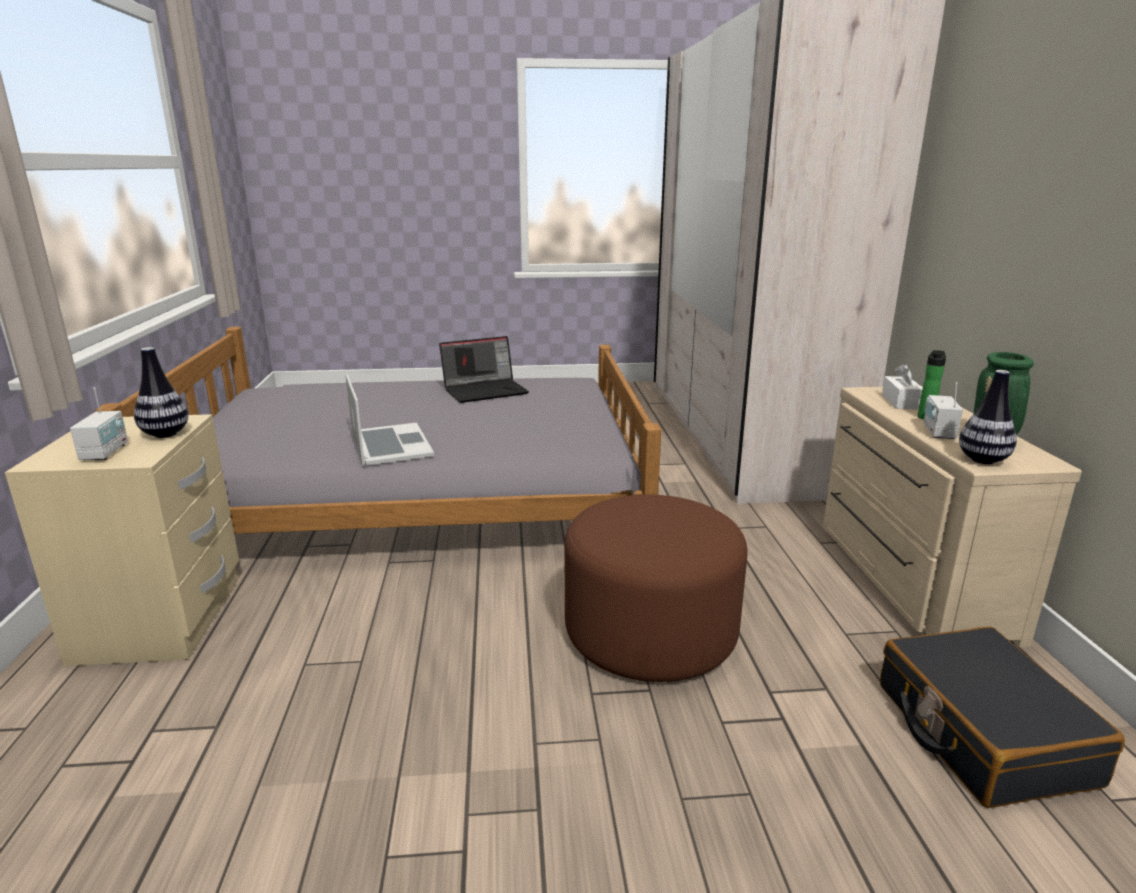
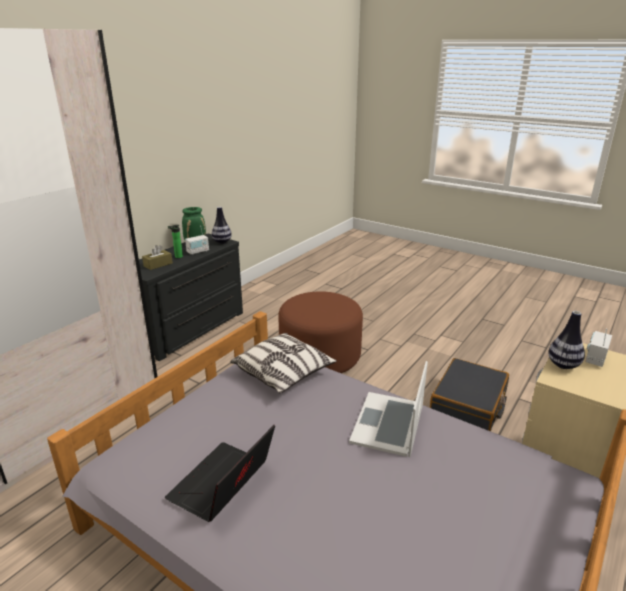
camera: 140 degrees left, 5 degrees up
(486, 390) = (222, 485): laptop -> laptop turned 75 degrees counterclockwise
(552, 444) = (284, 373): none -> pillow
(901, 402) = (158, 264): white tissue box -> brown tissue box
(906, 578) = (191, 329): beige dresser -> black dresser
(981, 733) = (276, 299): black suitcase -> black suitcase (468, 406)

